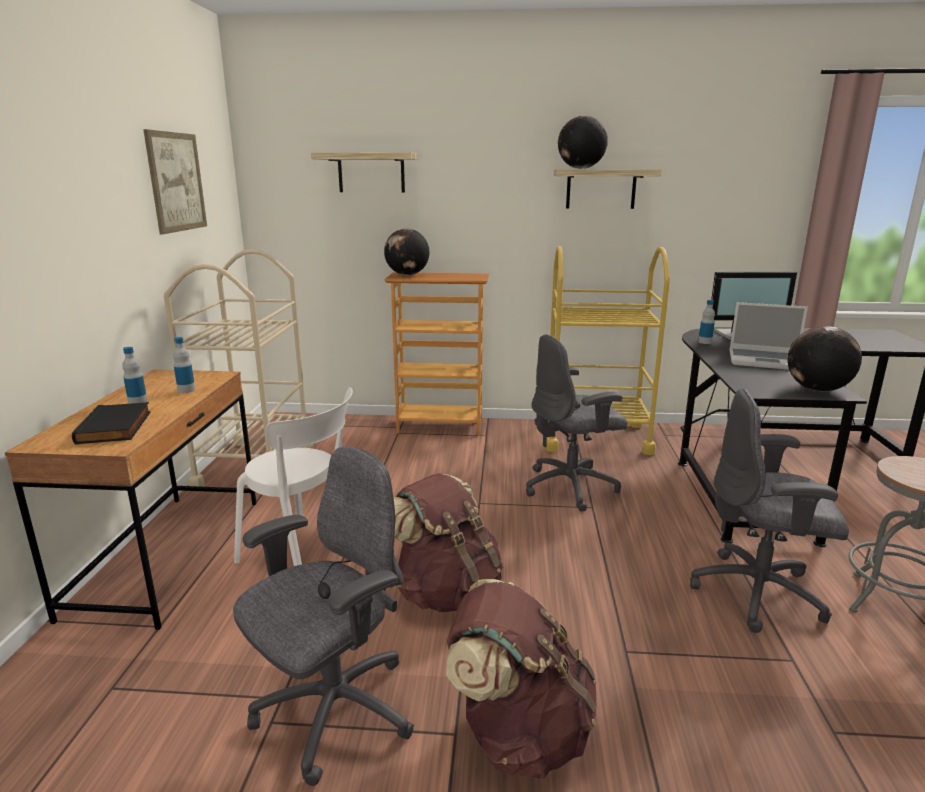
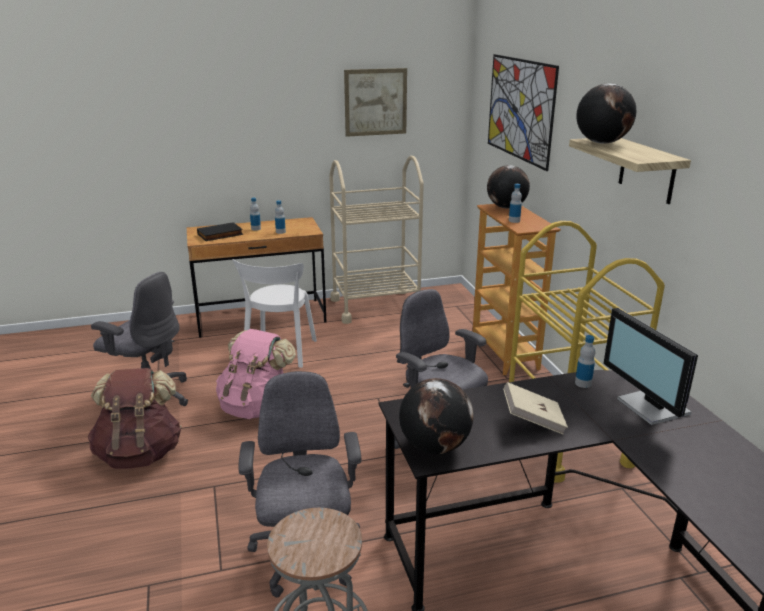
camera: 70 degrees right, 5 degrees up
(371, 173) = (520, 109): shelf -> picture
(446, 592) = (256, 407): brown backpack -> pink backpack
(451, 277) = (514, 221): none -> bottle
(766, 361) = (533, 421): laptop -> beige book

